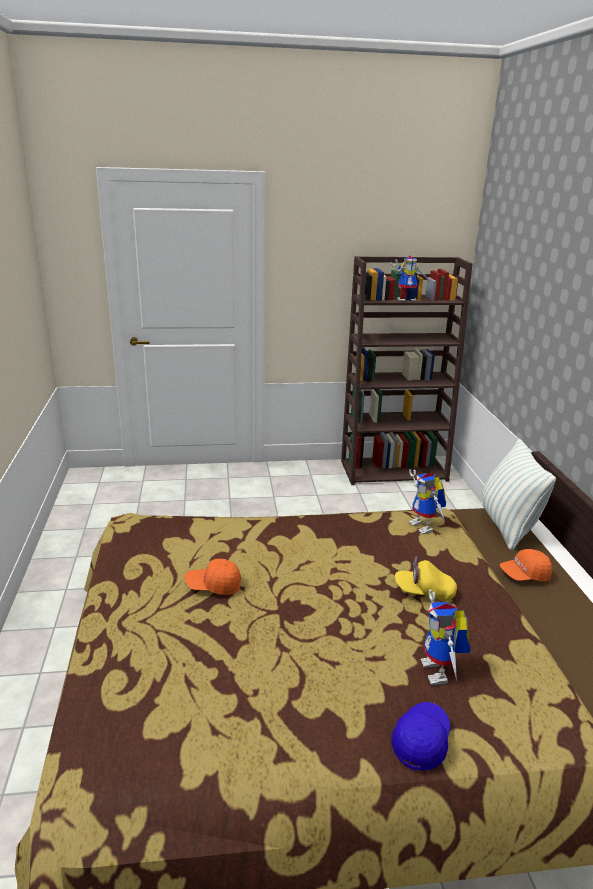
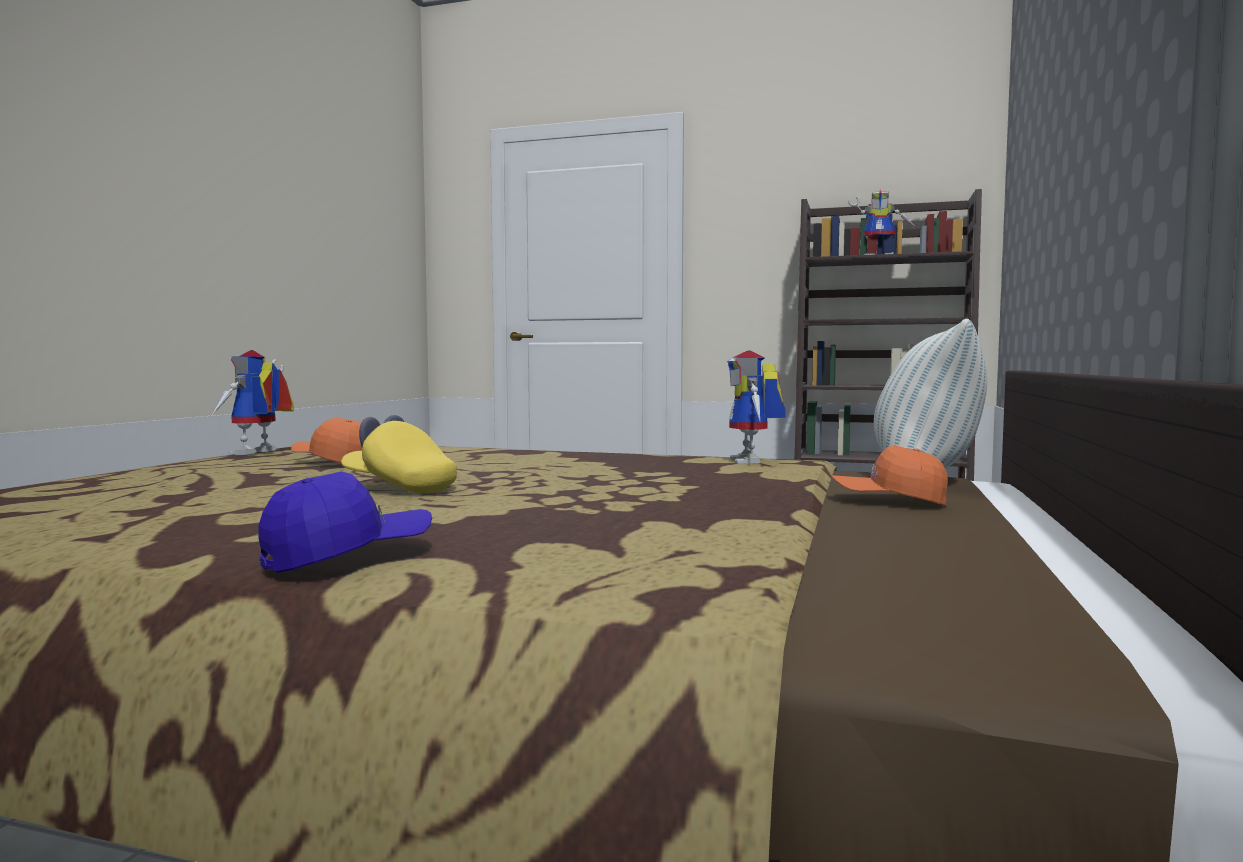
camera: 25 degrees right, 20 degrees down
(424, 592) = (645, 484): yellow cap -> yellow cap (399, 488)
(440, 673) = (526, 521): toy robot -> toy robot (256, 453)

